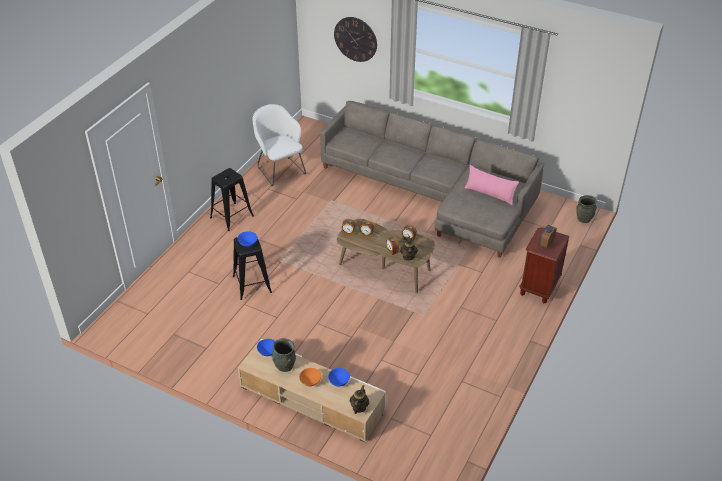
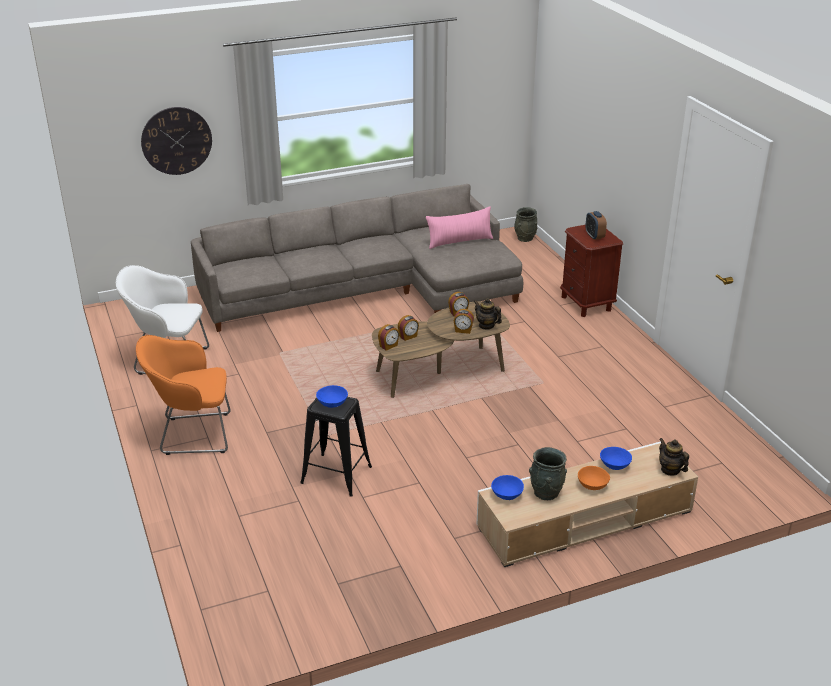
camera: 50 degrees left, 10 degrees down
(231, 217) = (192, 434): black stool -> orange armchair

